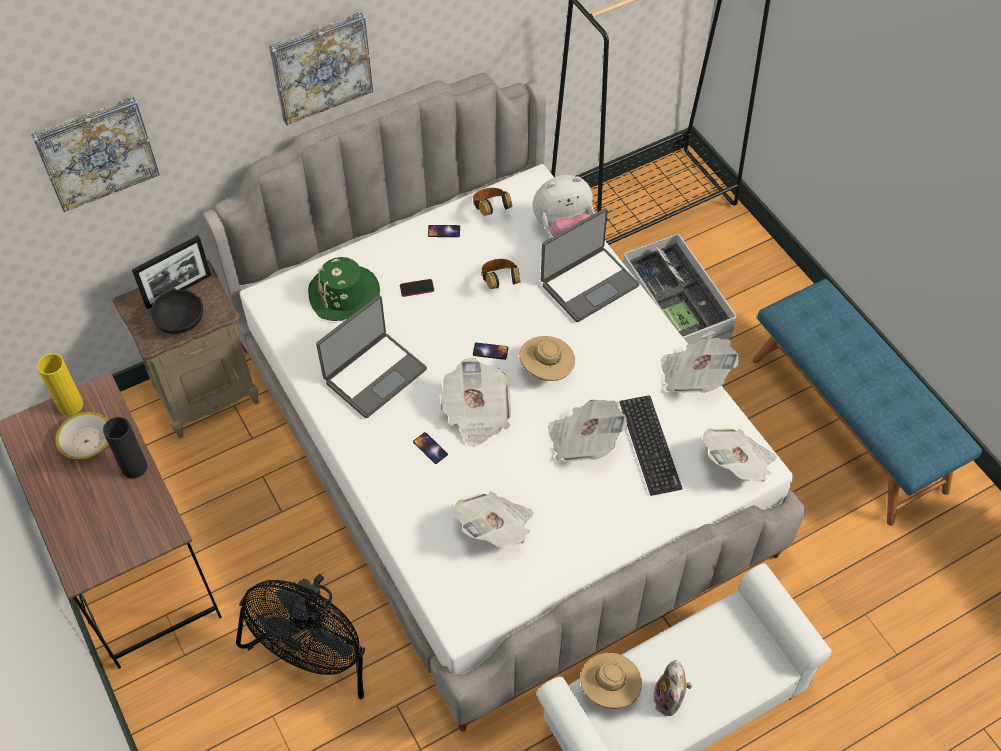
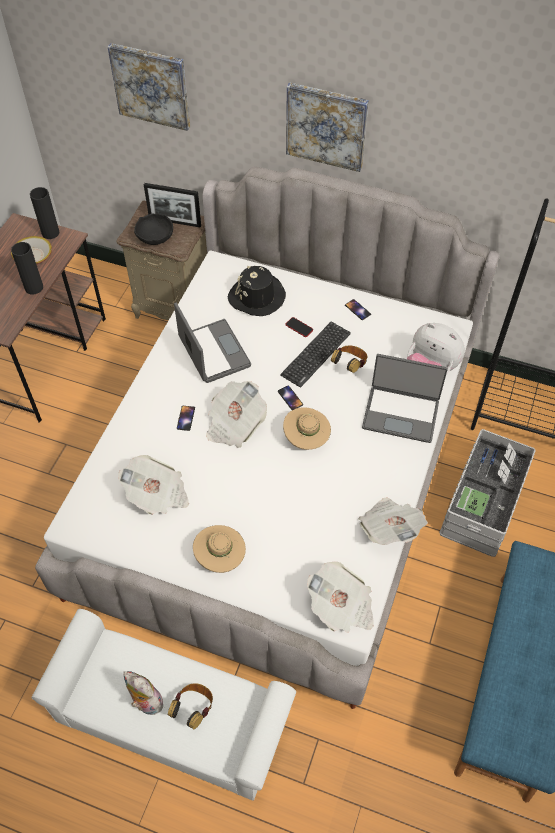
camera: 50 degrees right, 0 degrees up
(70, 405) = (50, 233): yellow vase -> black vase
(313, 646) = (56, 480): black fan -> none
(344, 294) = (256, 297): green hat -> black hat
(374, 374) = (213, 352): laptop -> laptop turned 120 degrees counterclockwise
(491, 210) = (402, 321): headphones -> headphones (193, 708)
(584, 441) = (270, 498): newspaper -> none
(609, 689) = (124, 657): beige hat -> beige hat (220, 557)
(650, 445) = (304, 539): keyboard -> keyboard (316, 354)
(670, 700) = (145, 702): plush toy -> plush toy turned 75 degrees clockwise

